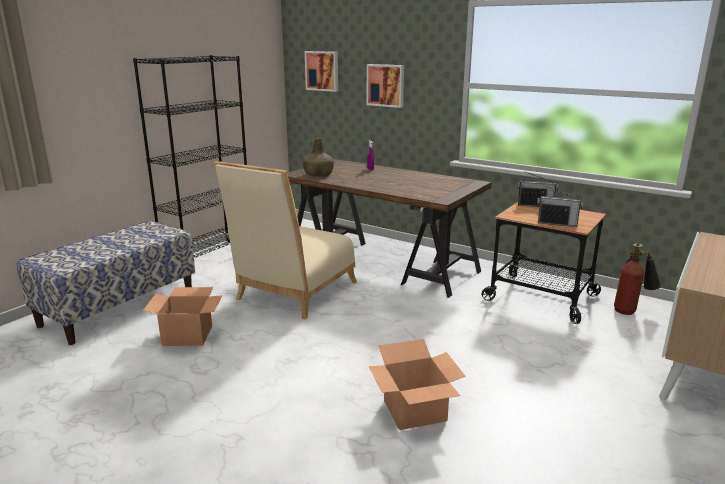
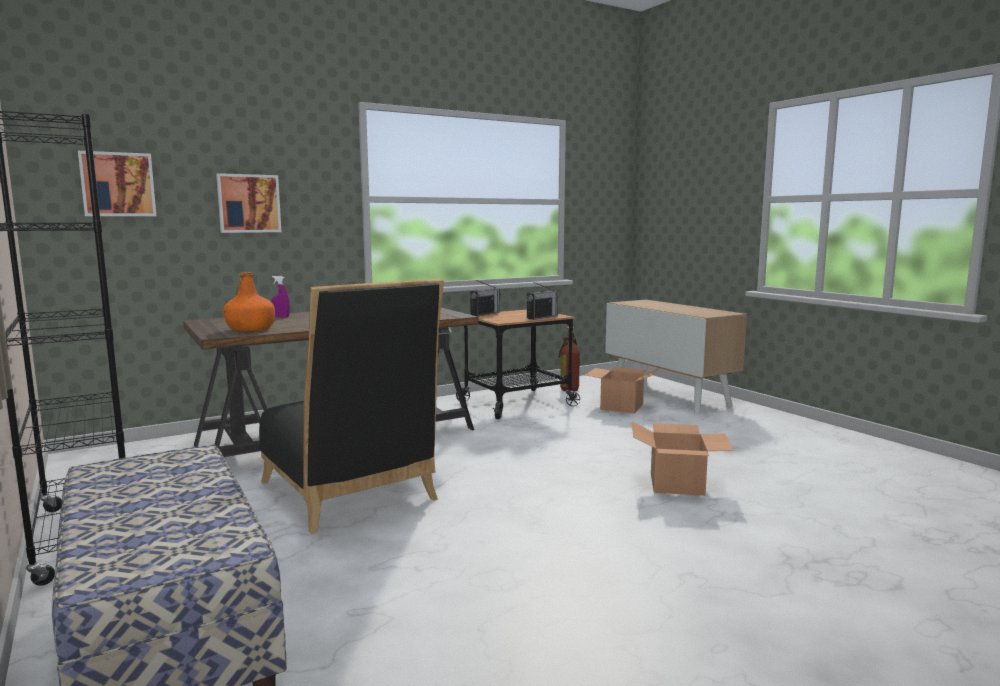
camera: 65 degrees left, 10 degrees down
(186, 336) = (389, 585): cardboard box -> cardboard box (622, 407)
(293, 293) = (351, 494): beige chair -> black chair
(319, 174) = (251, 329): green bottle -> orange bottle

